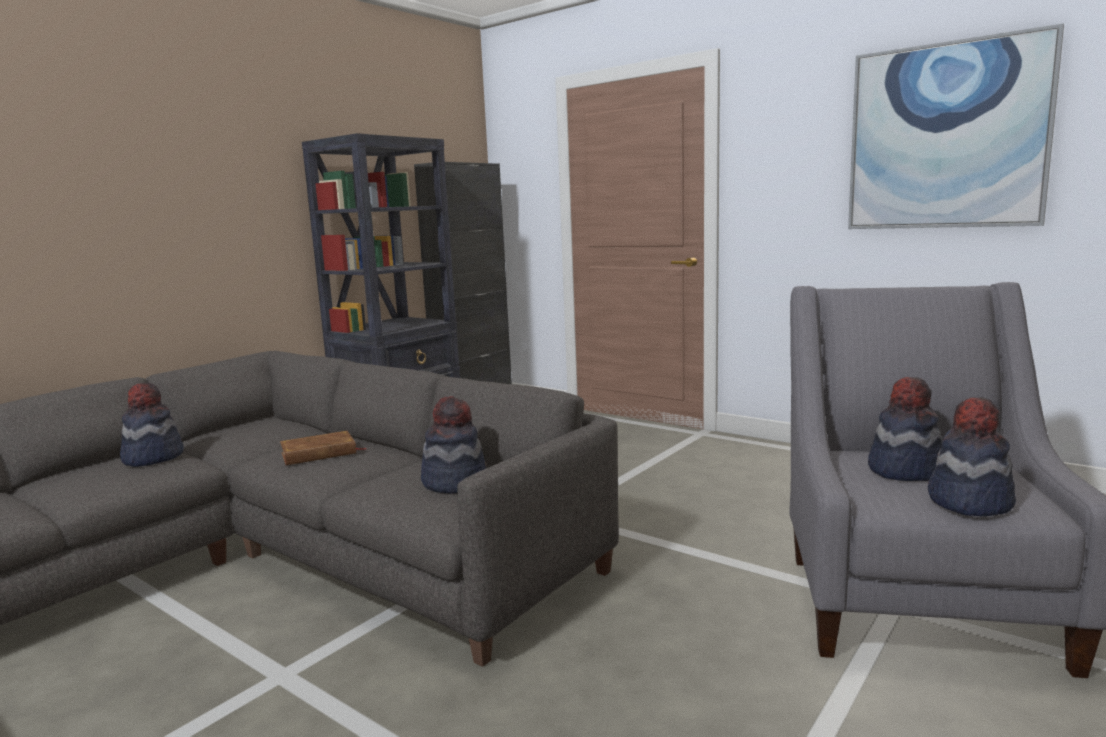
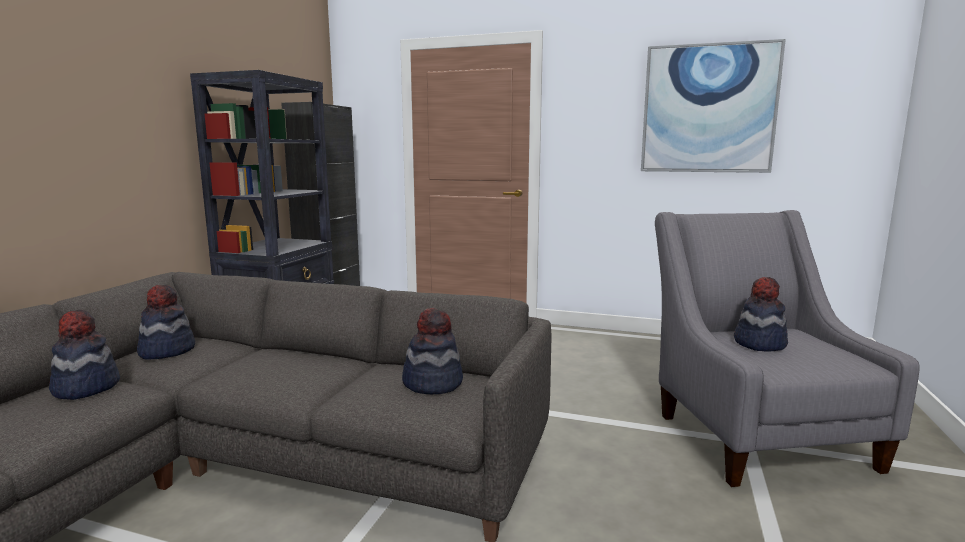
camera: 20 degrees left, 0 degrees up
(319, 453) = (273, 368): brown book -> none
(968, 501) = (821, 362): hat -> hat (166, 351)

